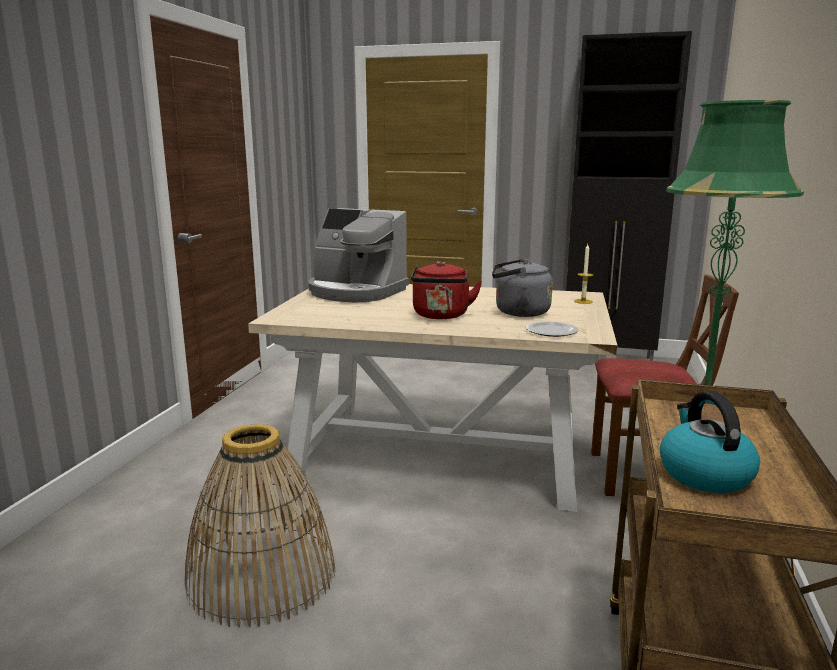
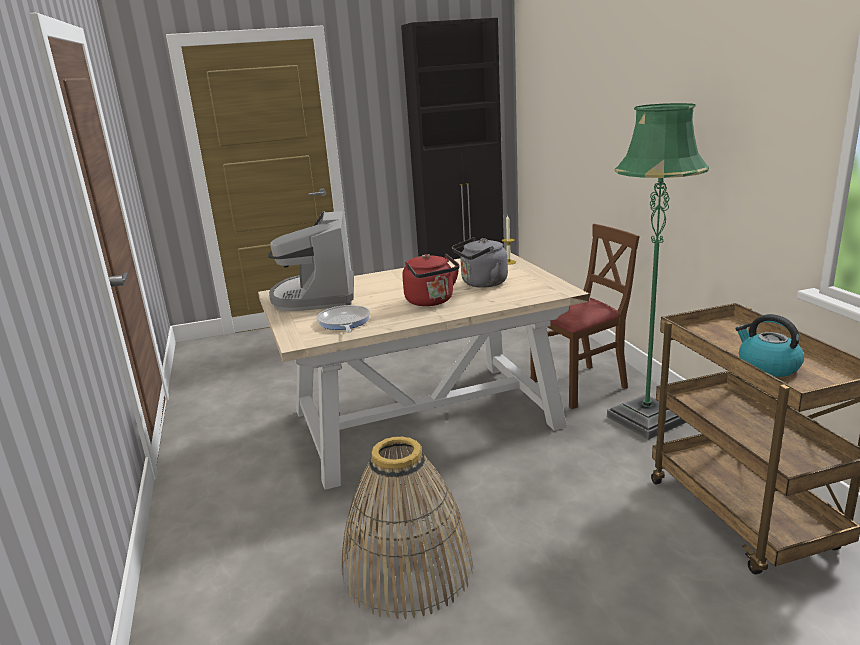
camera: 30 degrees left, 5 degrees up
(336, 314) = (344, 322): none -> frying pan
(355, 292) = (316, 296): coffee machine -> coffee machine turned 90 degrees clockwise
(552, 331) = (532, 294): plate -> none

